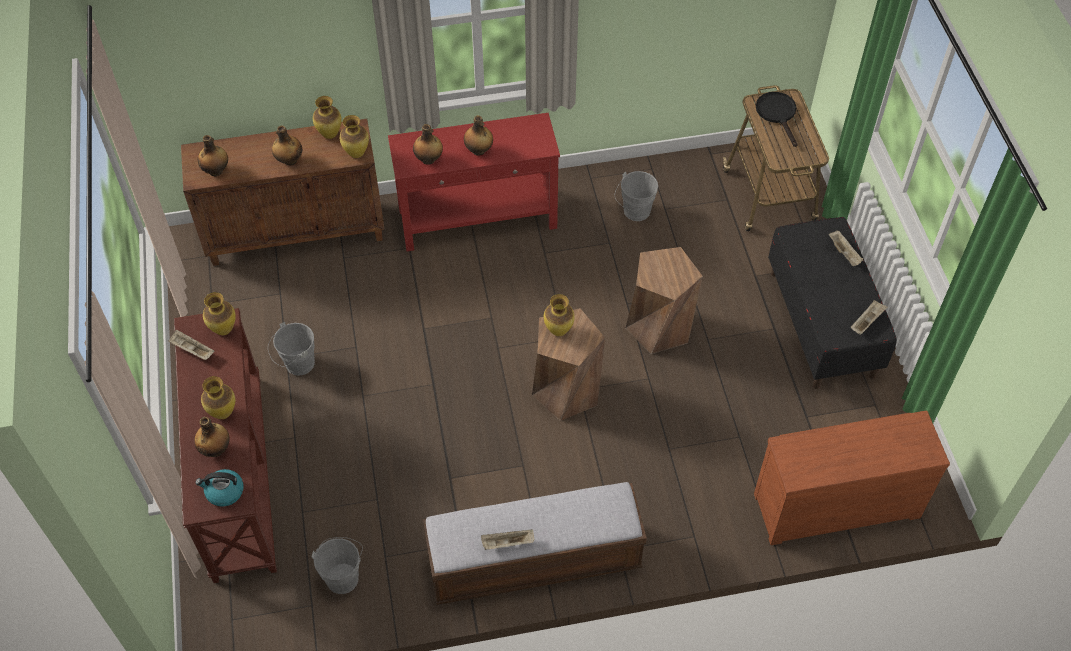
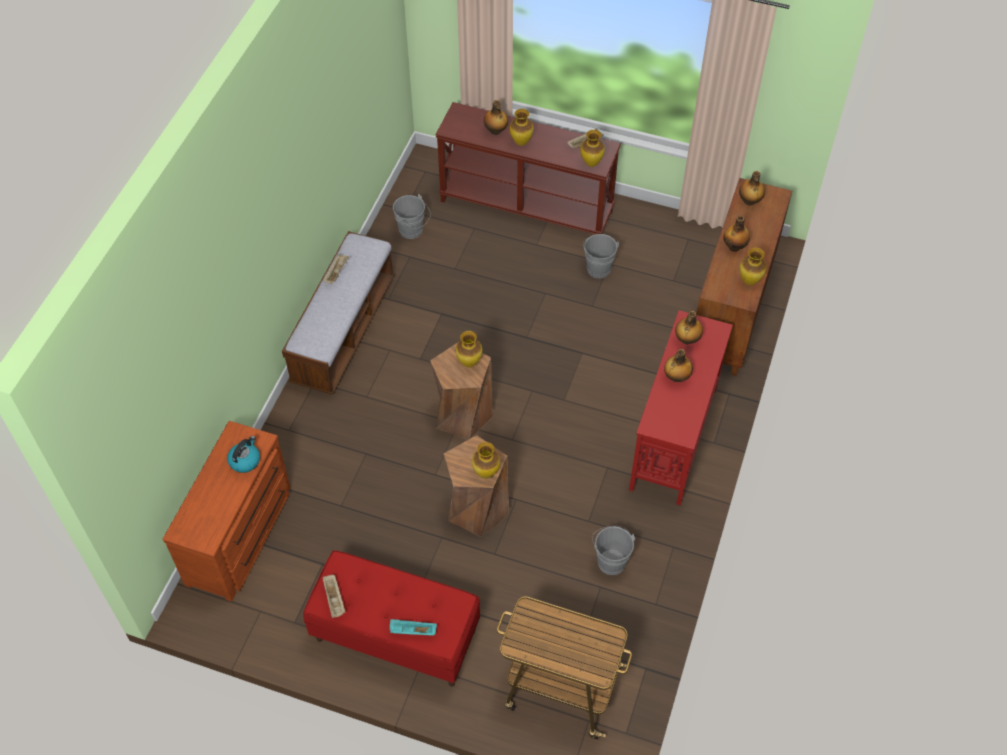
camera: 120 degrees right, 0 degrees up
(224, 492) = (461, 125): kettle -> kettle (245, 460)
(356, 154) = (716, 289): vase -> vase (485, 473)
(778, 114) = (585, 646): black frying pan -> none
(822, 324) = (395, 635): black bench -> red bench
(844, 253) = (412, 631): beige tray -> turquoise tray

